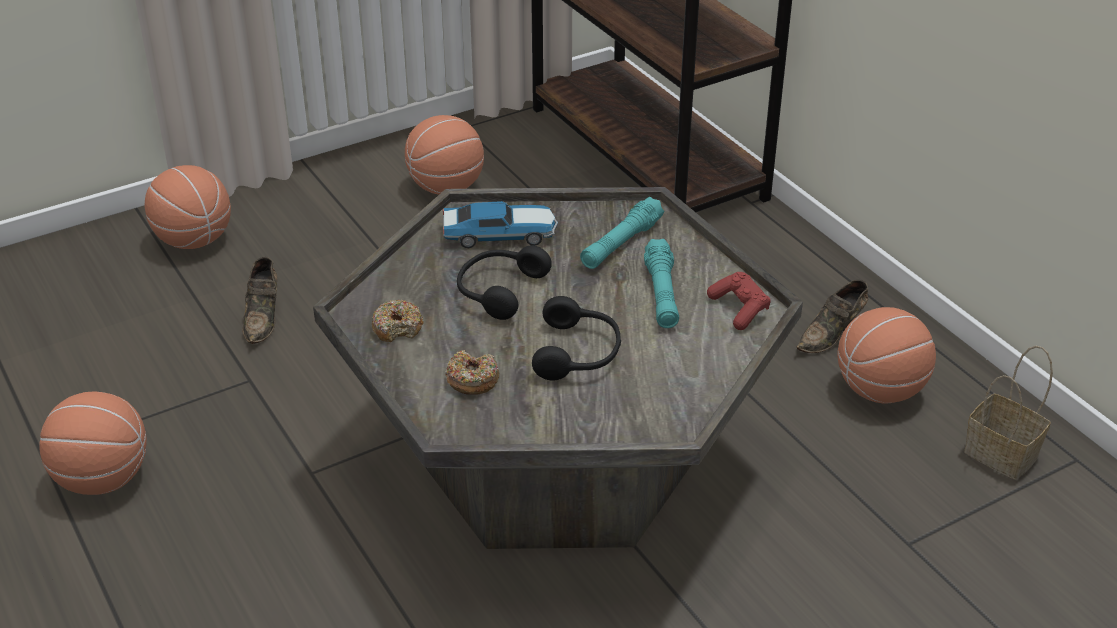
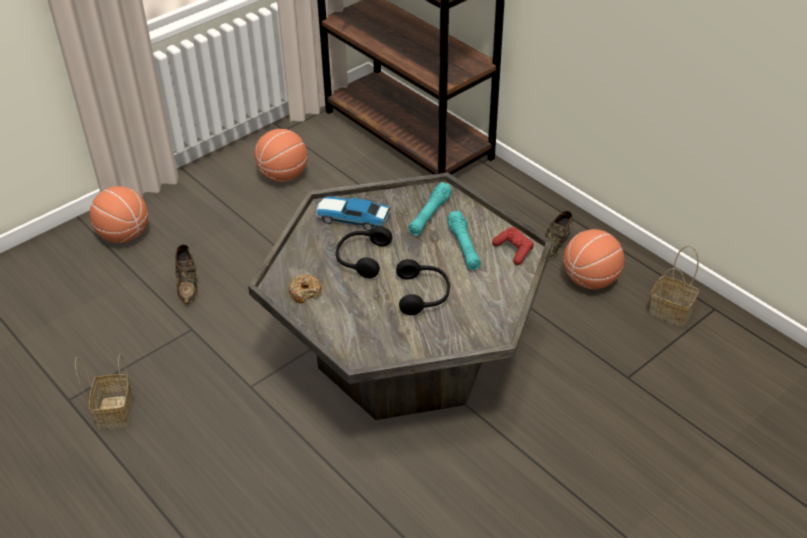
camera: 10 degrees left, 5 degrees up
(102, 479) = (114, 411): basketball -> basket
(472, 380) = (362, 321): donut -> none
(501, 234) = (352, 218): toy car -> toy car turned 150 degrees counterclockwise

